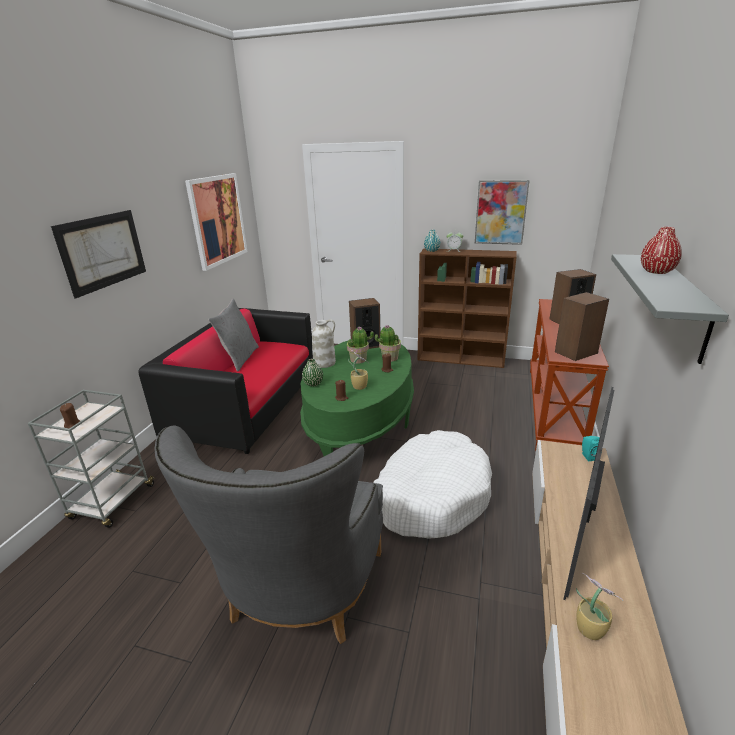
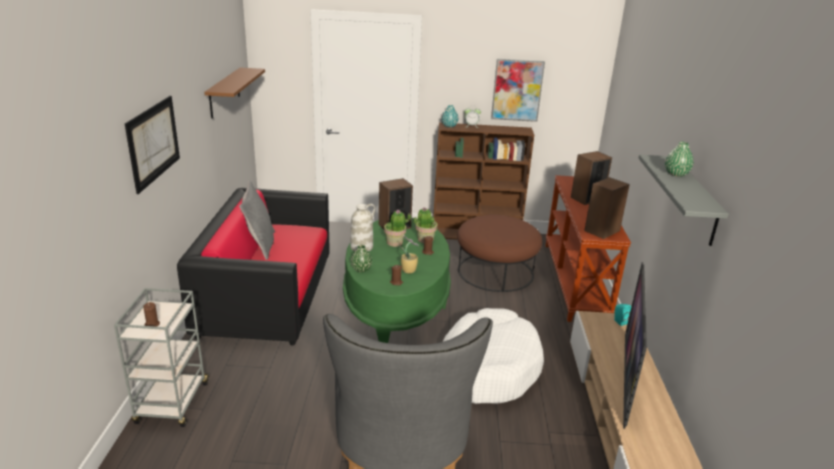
camera: 15 degrees left, 0 degrees up
(218, 220) = (224, 92): picture -> brown shelf
(470, 394) = (495, 271): none -> brown ottoman
(589, 628) = (644, 444): potted plant -> none
(656, 271) = (676, 174): red vase -> green vase

